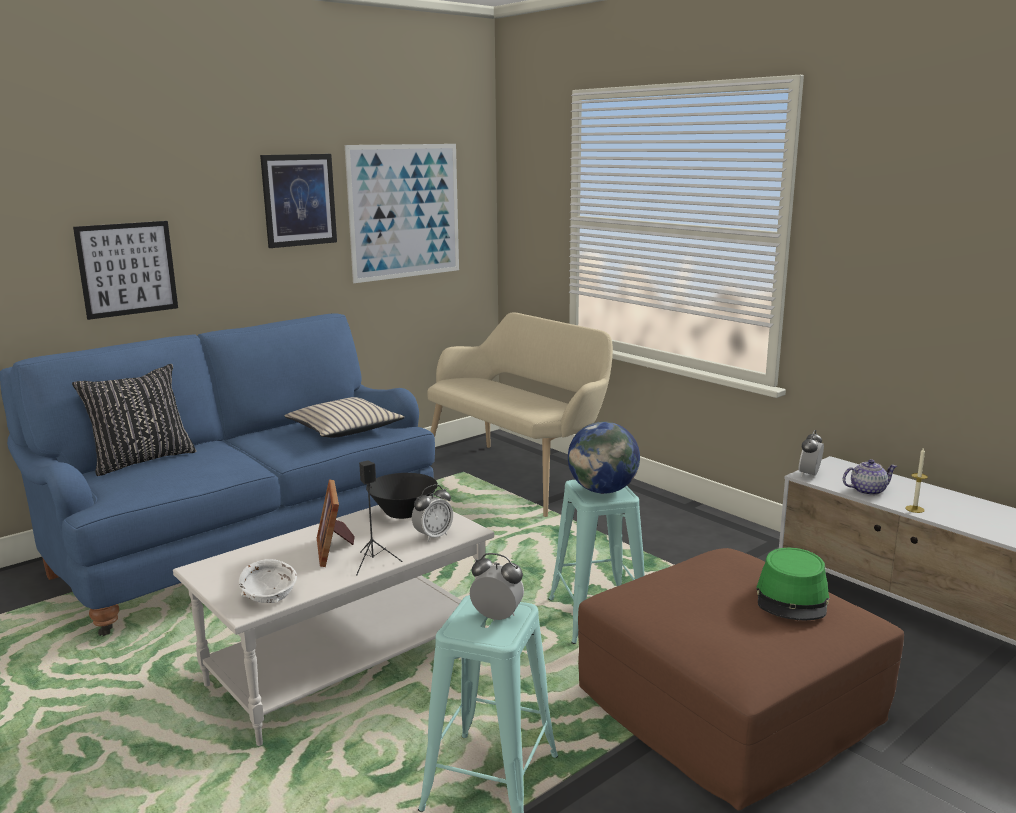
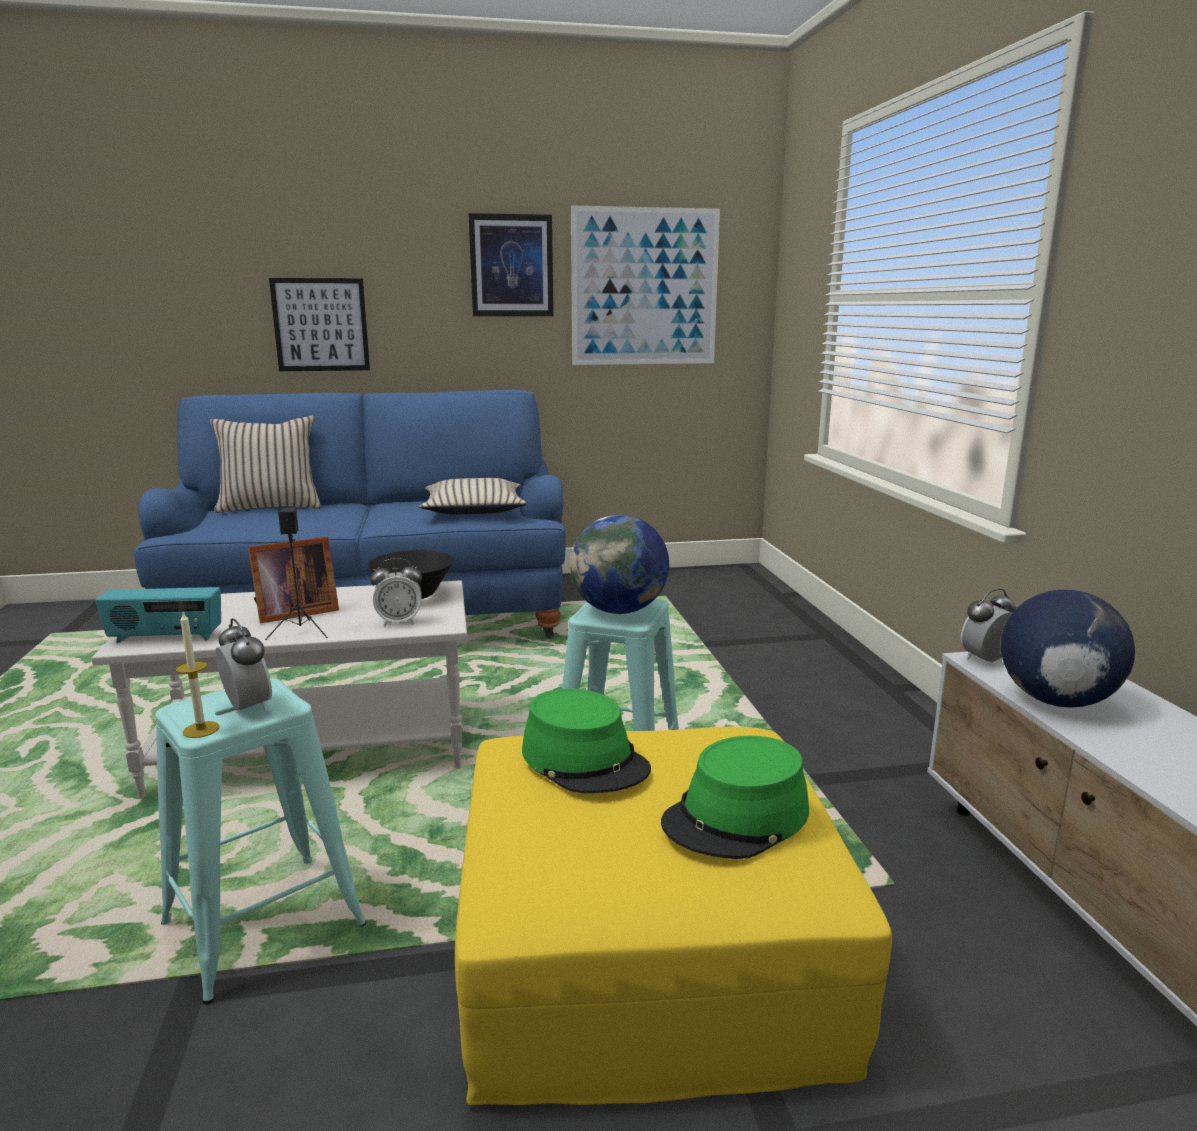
camera: 30 degrees right, 0 degrees up
(142, 460) = (270, 507): black pillow -> beige pillow
(269, 596) = (165, 638): white bowl -> radio
(335, 549) = (293, 613): picture frame -> picture frame turned 135 degrees counterclockwise
(518, 475) = (721, 611): beige bench -> none
(676, 593) = (585, 760): none -> green hat
(728, 705) = (644, 952): brown ottoman -> yellow ottoman
(867, 491) = (1055, 701): teapot -> globe
(914, 509) = (1109, 746): candle -> candle (201, 729)

